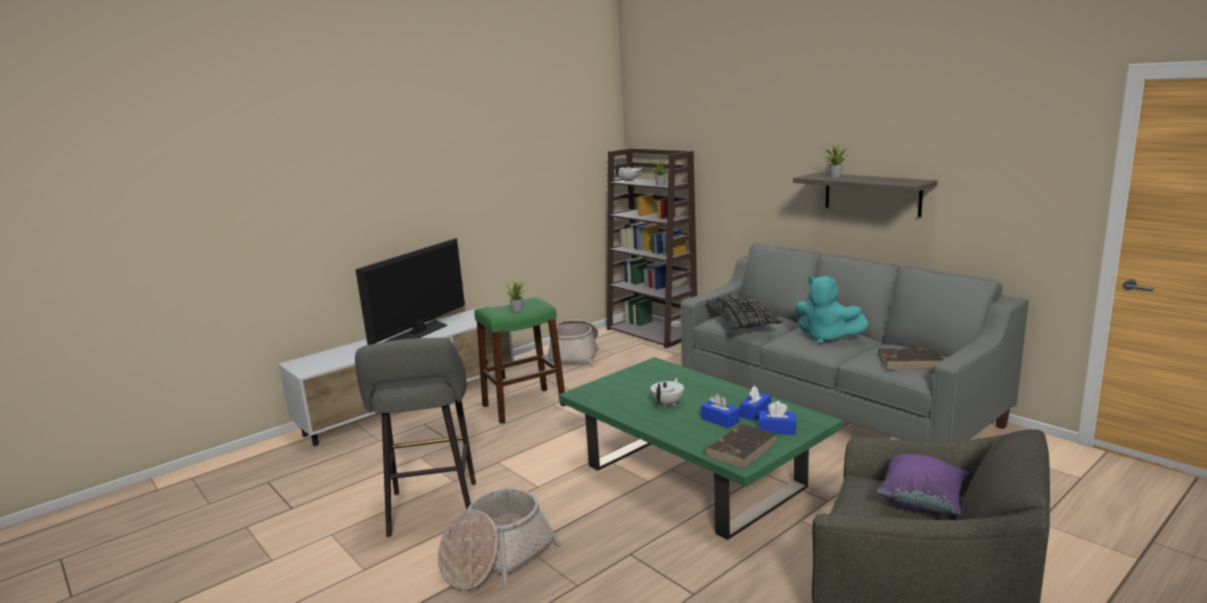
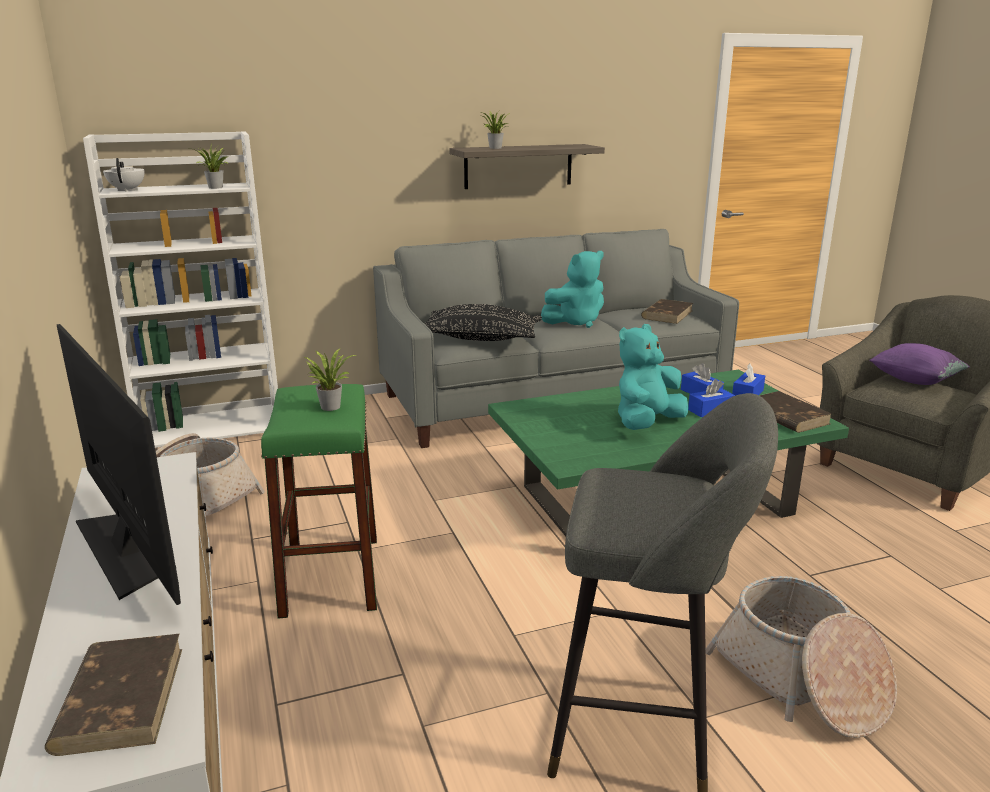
camera: 70 degrees left, 5 degrees up
(328, 360) = (121, 697): none -> brown book
(652, 332) = (212, 428): brown bookcase -> white bookcase
(668, 403) = (647, 423): white teapot -> turquoise plush toy

